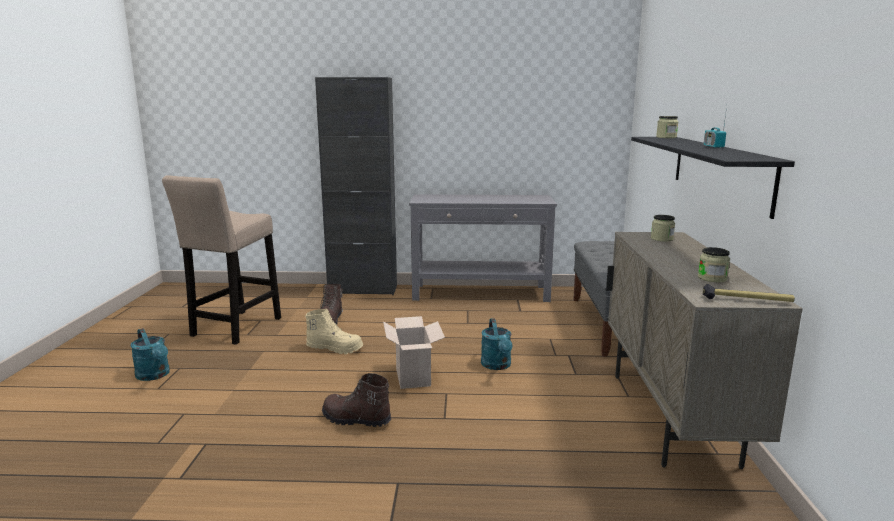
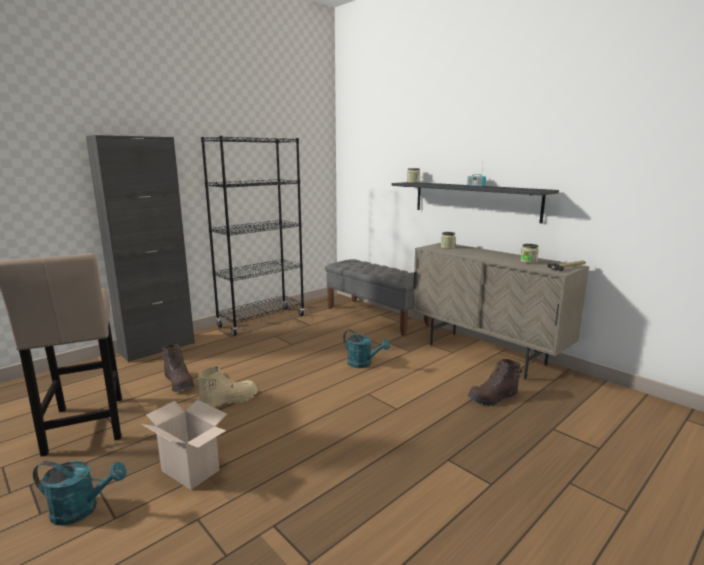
camera: 45 degrees left, 0 degrees up
(355, 420) = (349, 439): brown boot -> brown boot (493, 398)
(414, 378) = (330, 394): cardboard box -> cardboard box (192, 470)
(481, 293) = (262, 321): grey console table -> black bookcase

